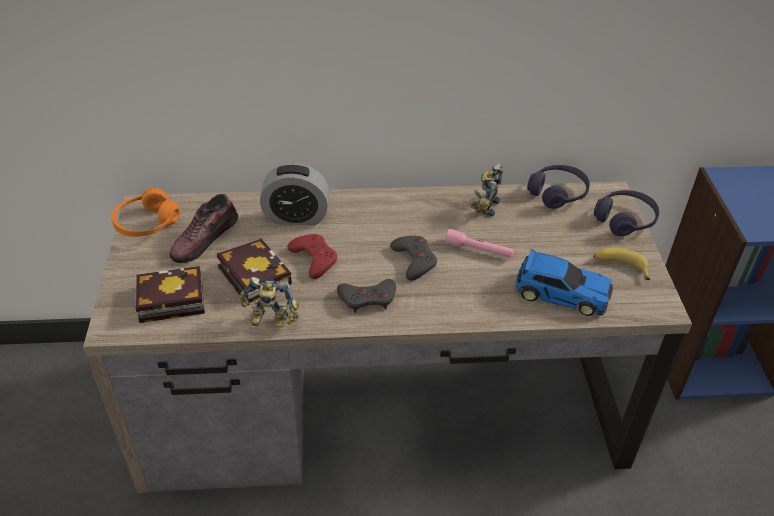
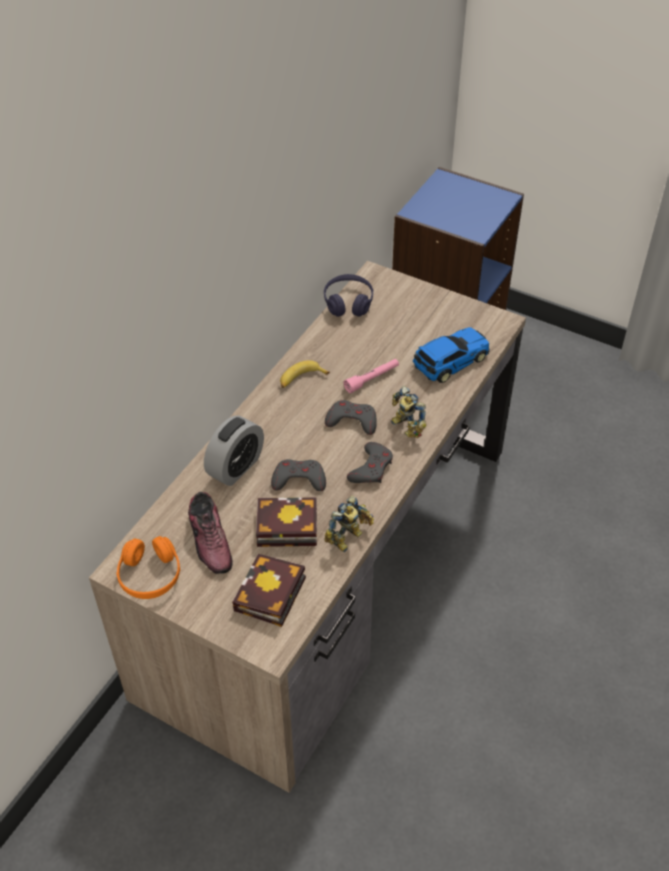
camera: 55 degrees left, 5 degrees up
(314, 259) = (299, 479): red game controller -> grey game controller
(485, 206) = (326, 348): toy robot -> toy robot (405, 428)
(620, 266) = (449, 317): banana -> banana (301, 379)
(624, 220) = (407, 286): purple headphones -> none

